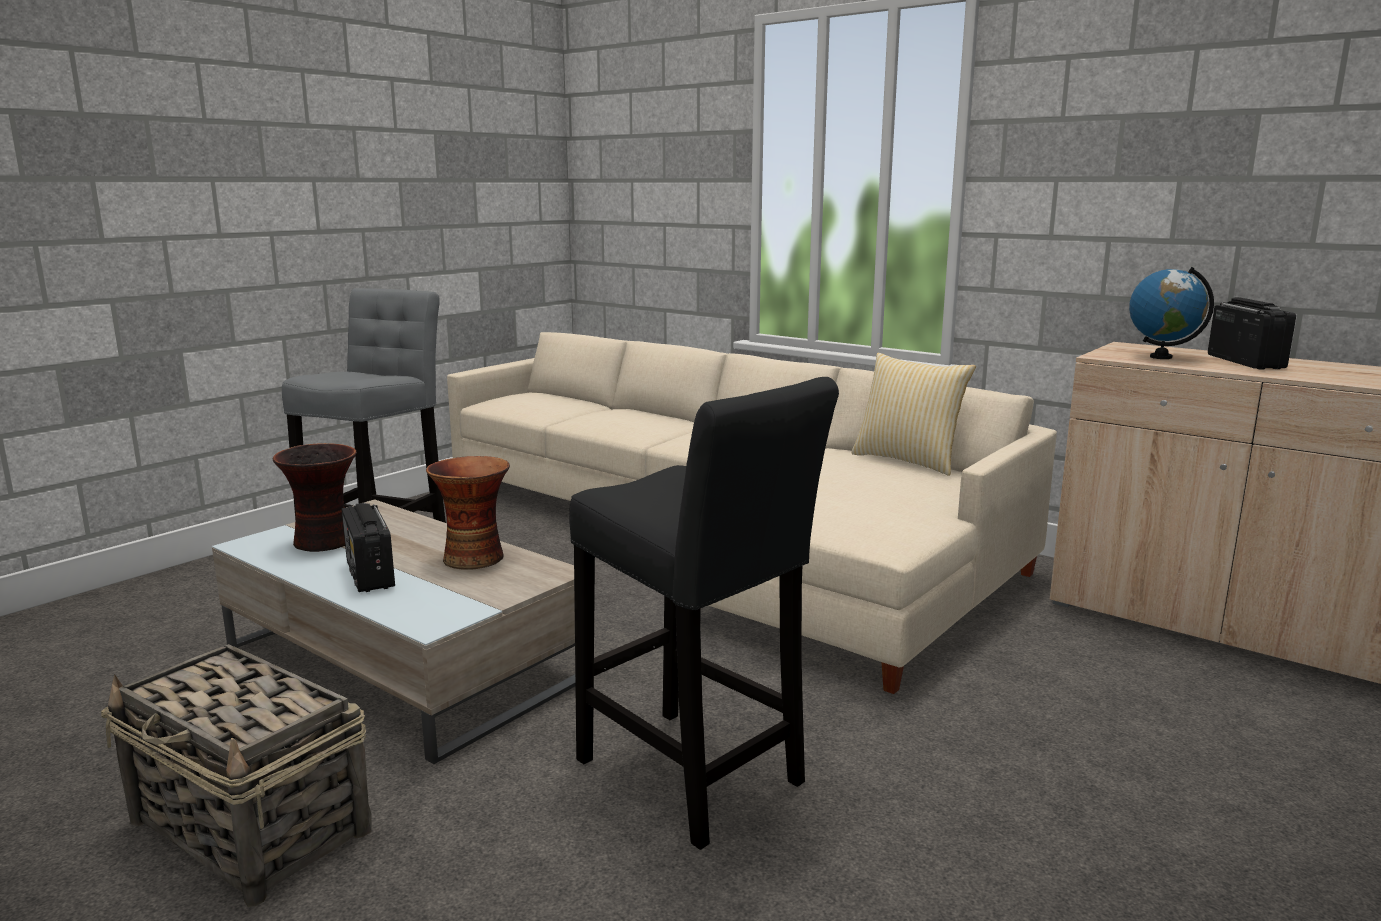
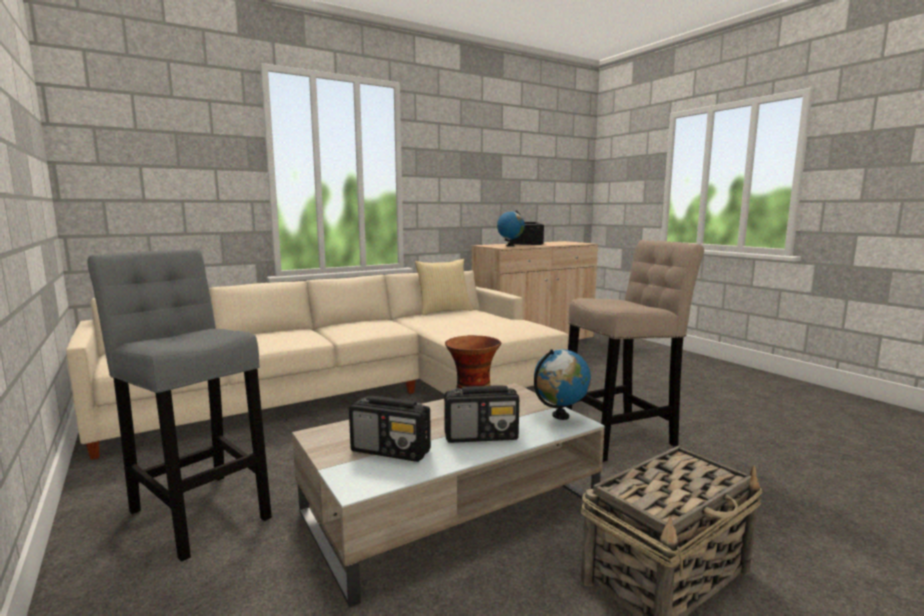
camera: 70 degrees left, 5 degrees down
(325, 542) = (391, 451): vase -> radio
(452, 612) = (560, 416): none -> globe
(695, 779) = (623, 438): black stool -> beige stool

